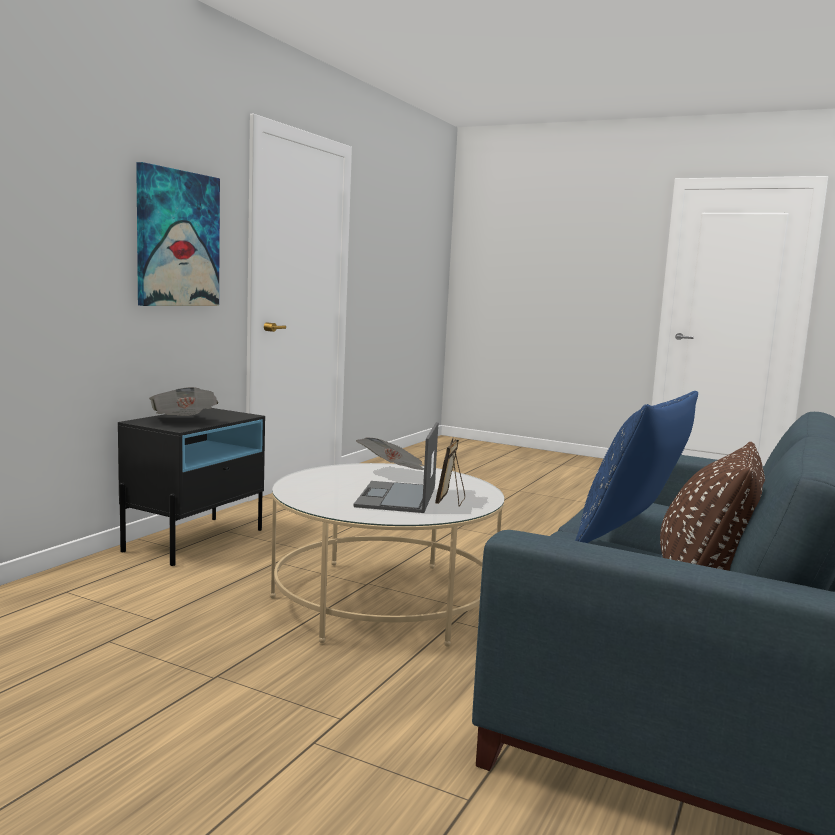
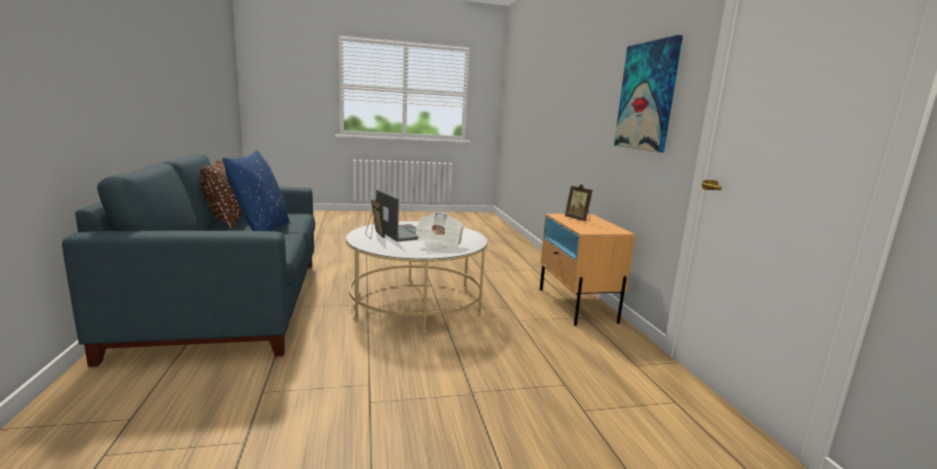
camera: 140 degrees right, 5 degrees up
(184, 421) = (578, 219): newspaper -> picture frame
(195, 540) = (576, 305): black nightstand -> beige nightstand

